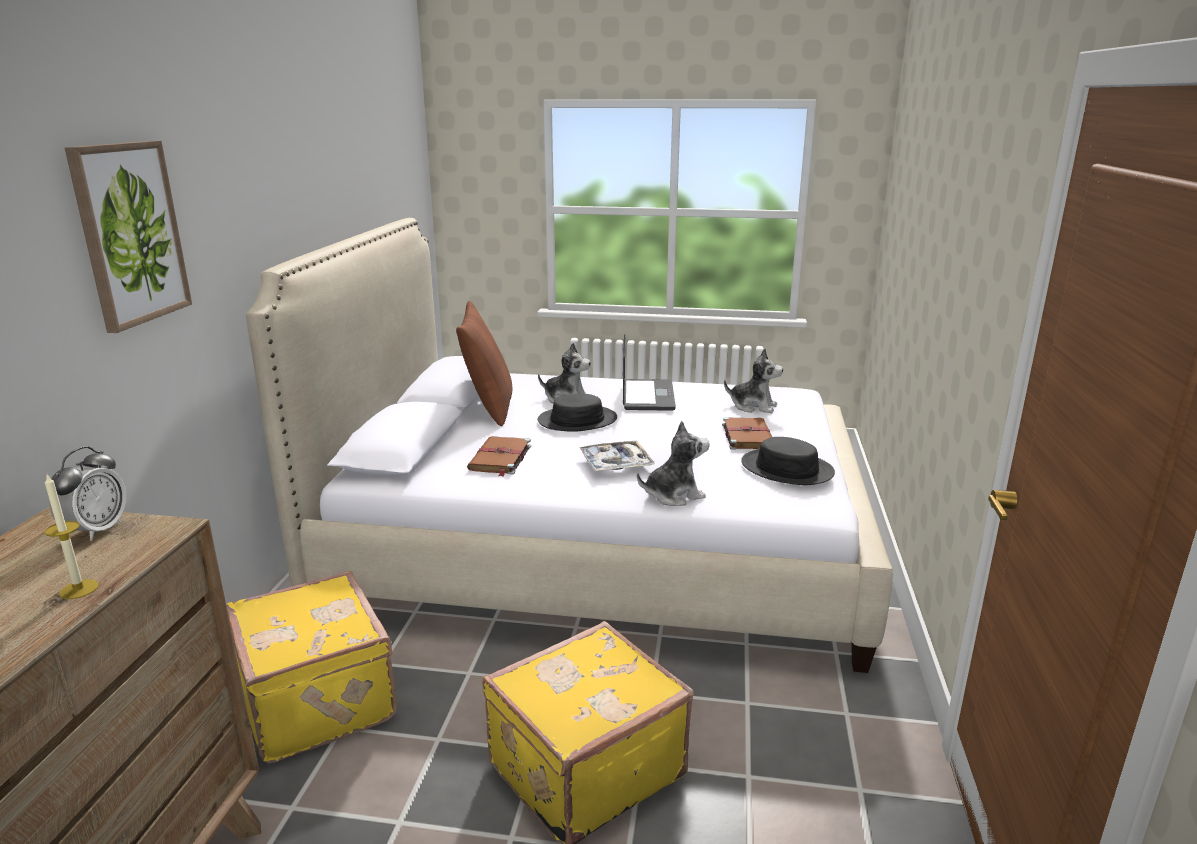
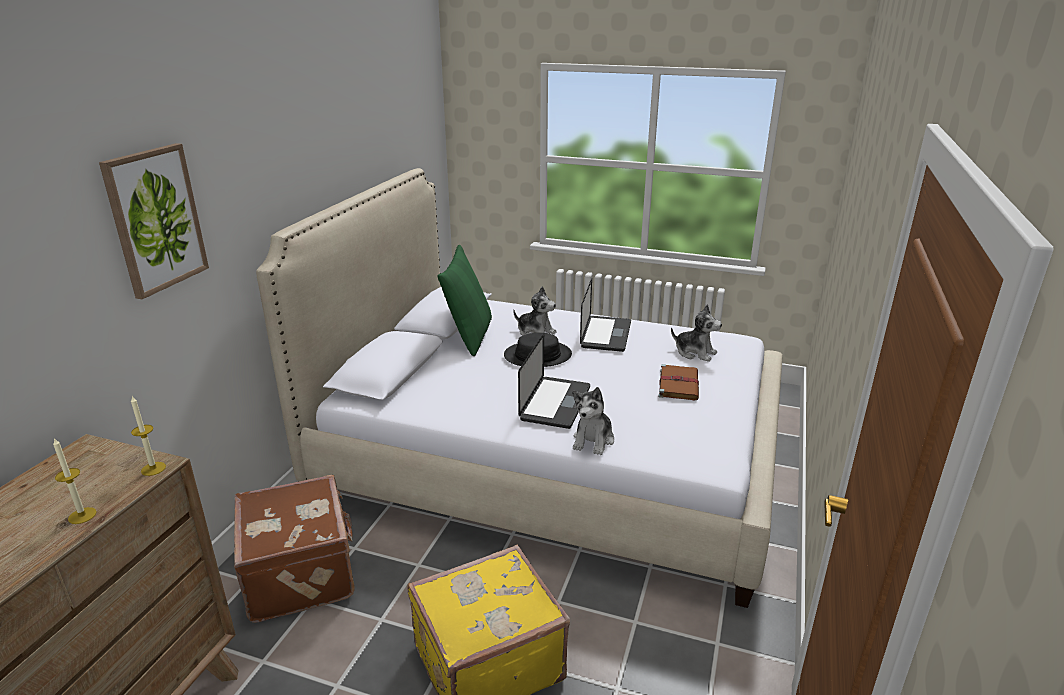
camera: 10 degrees right, 5 degrees up
(97, 530) = (110, 461): alarm clock -> none
(163, 533) = (153, 469): none -> candle
(320, 699) = (302, 573): yellow suitcase -> brown suitcase
(489, 407) = (469, 336): brown pillow -> green pillow
(500, 458) = (462, 389): brown book -> none
(616, 463) = (555, 403): tray -> laptop
(673, 495) = (593, 440): plush toy -> plush toy turned 120 degrees clockwise
(787, 468) = (700, 423): black hat -> none

